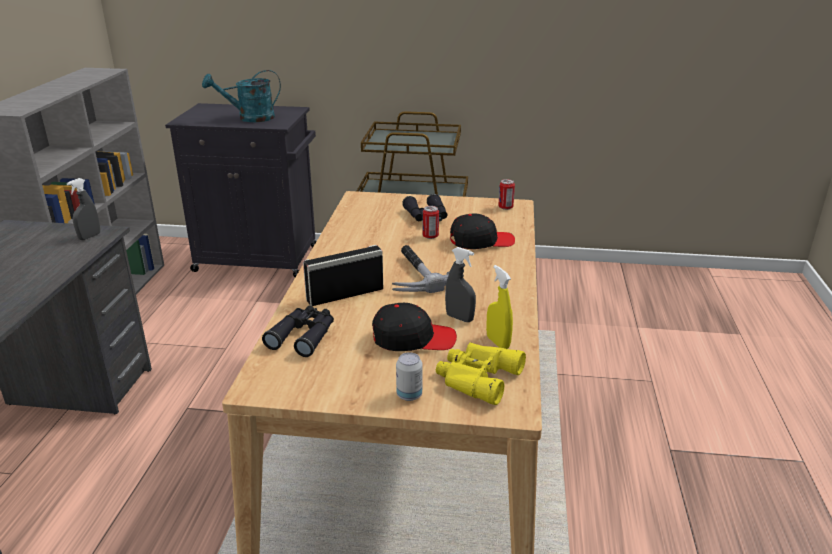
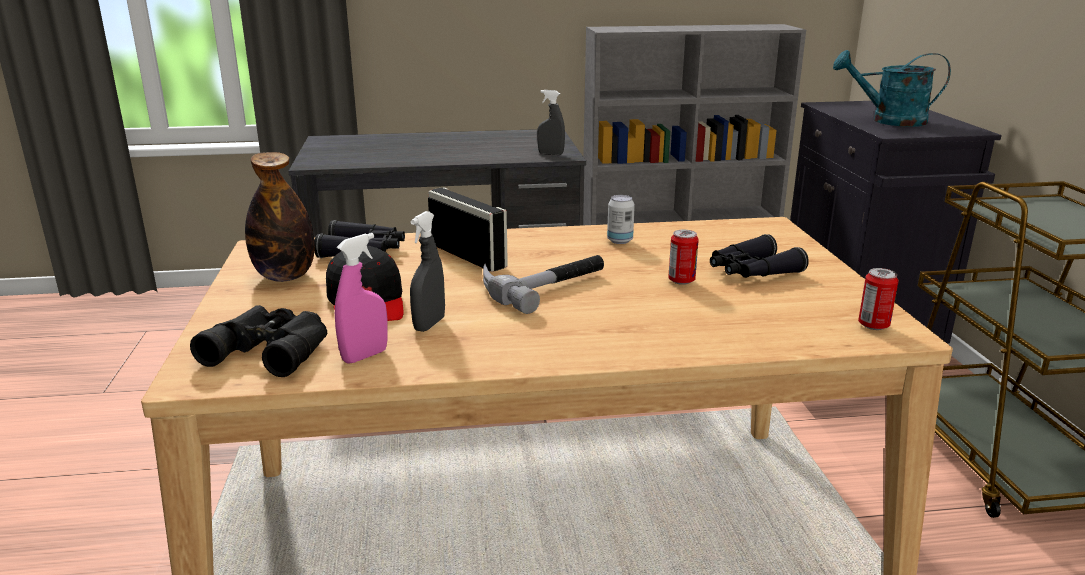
camera: 75 degrees right, 5 degrees down
(250, 118) = (888, 121): turquoise watering can -> turquoise watering can turned 45 degrees counterclockwise
(339, 374) = (285, 276): none -> bottle
(409, 395) = (237, 314): can -> can (619, 240)
(476, 377) = (272, 348): yellow binoculars -> black binoculars
(481, 241) = (699, 317): black cap -> none
(498, 342) = (365, 356): yellow spray bottle -> pink spray bottle

